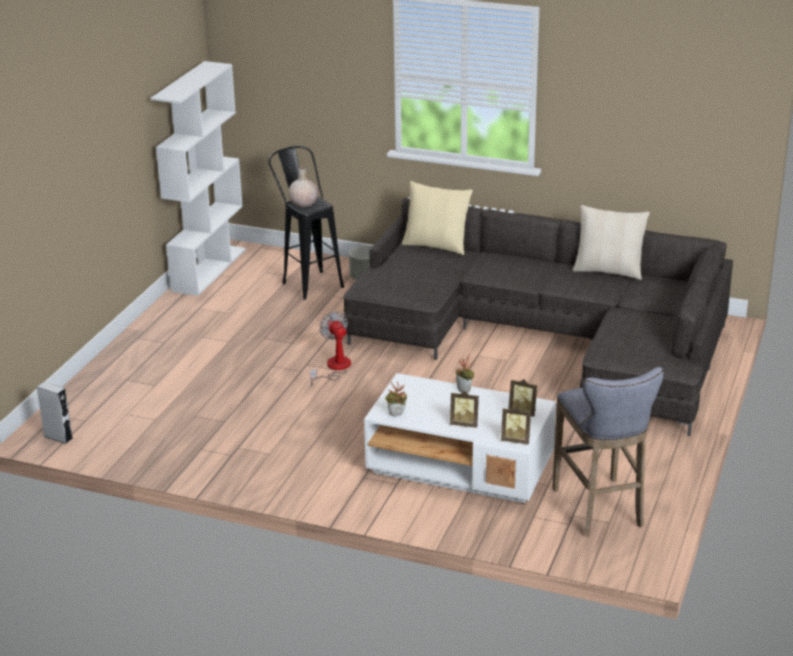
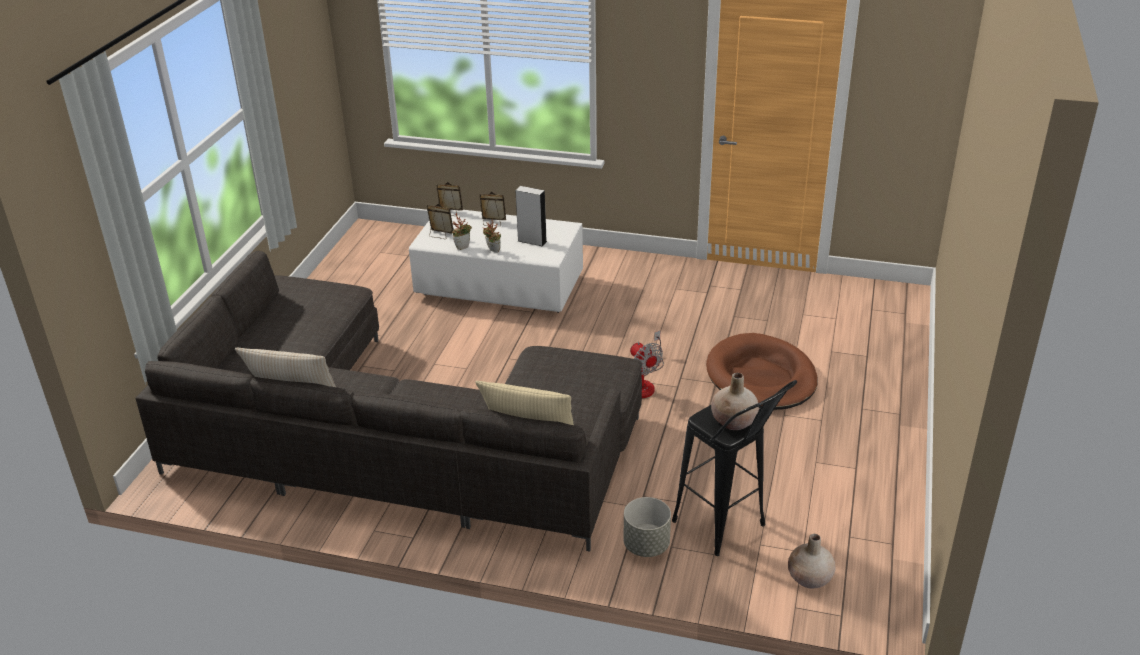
camera: 175 degrees right, 5 degrees up
(58, 437) = (882, 292): grey speaker -> grey speaker (532, 241)
(208, 269) = (893, 551): white bookcase -> none
(231, 368) = (761, 377): none -> brown dog bed
(269, 261) = (809, 578): none -> beige vase
(396, 415) = (553, 226): potted plant -> potted plant (462, 246)
(600, 510) = (384, 260): grey stool -> none

